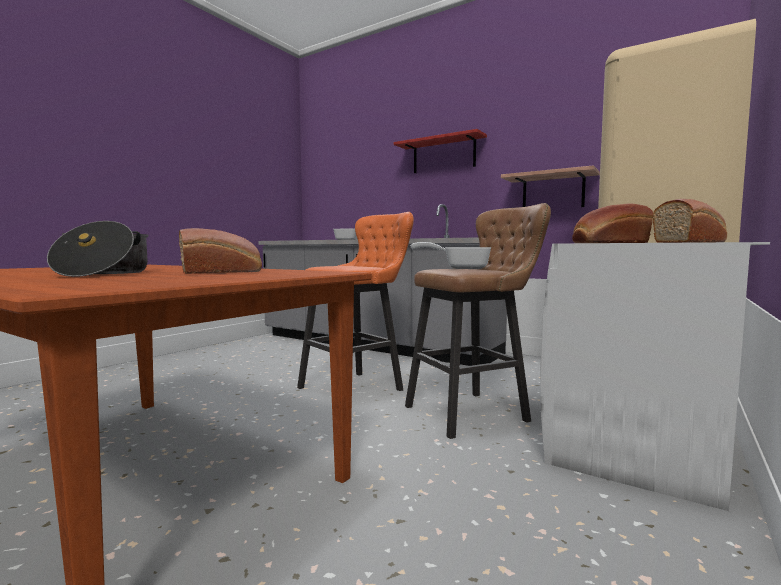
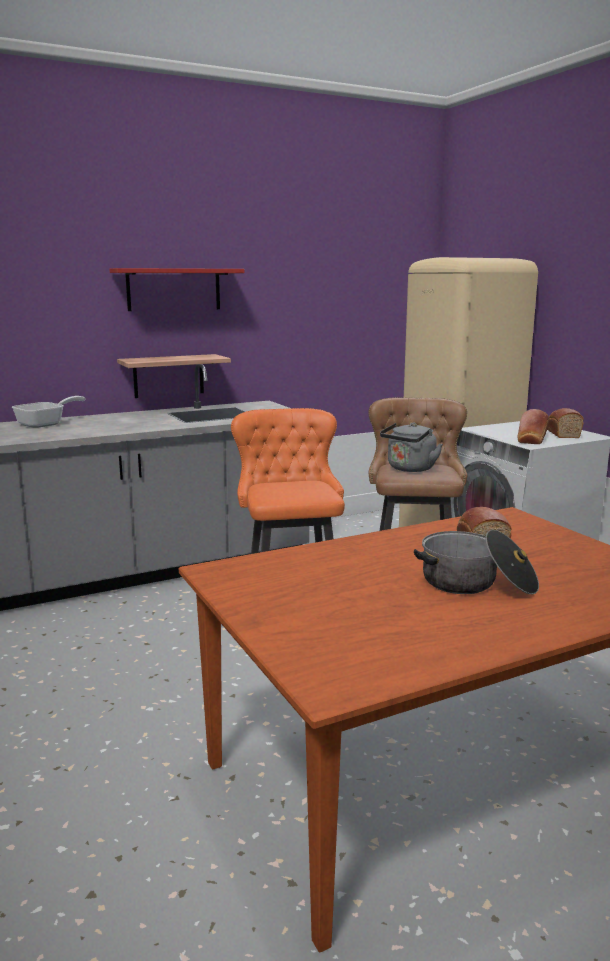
camera: 60 degrees left, 10 degrees up
(460, 268) = (409, 469): frying pan -> grey kettle
(553, 192) = (307, 345): shelf -> shelf (168, 376)

